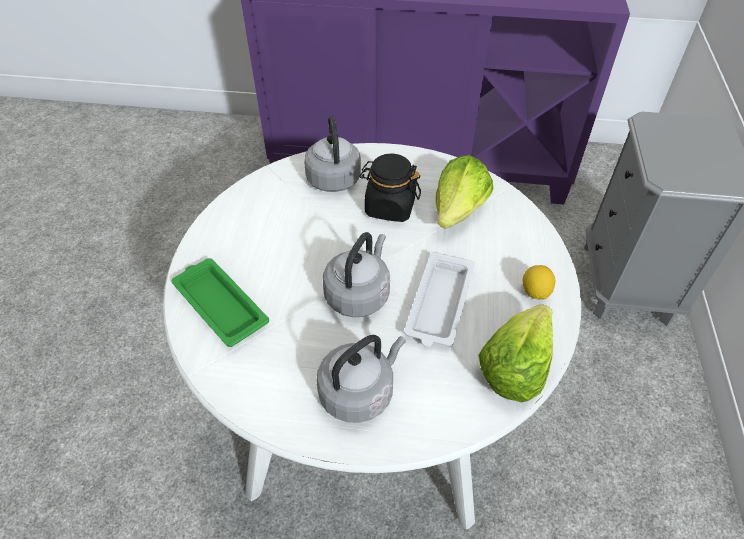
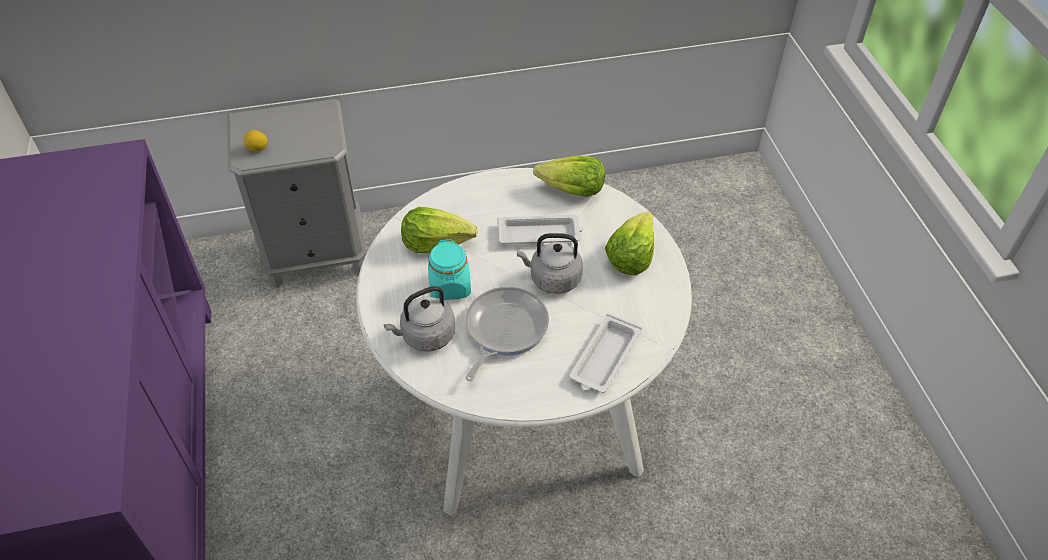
camera: 110 degrees left, 0 degrees up
(219, 304) = (604, 358): green tray -> white tray
(309, 233) = (504, 330): none -> frying pan
(359, 392) = (630, 256): grey kettle -> lettuce
(389, 207) = (450, 286): black jar -> turquoise jar
(535, 292) = (505, 189): lemon -> lemon (258, 149)

